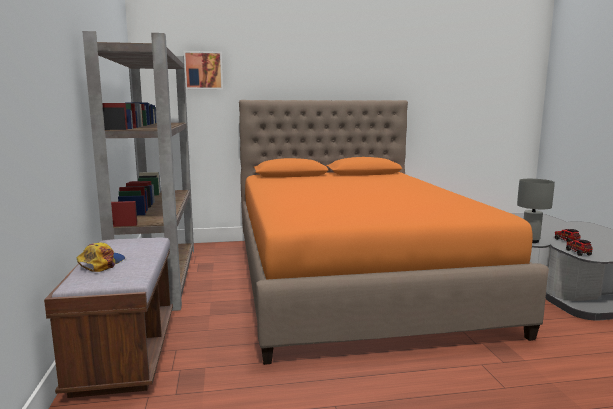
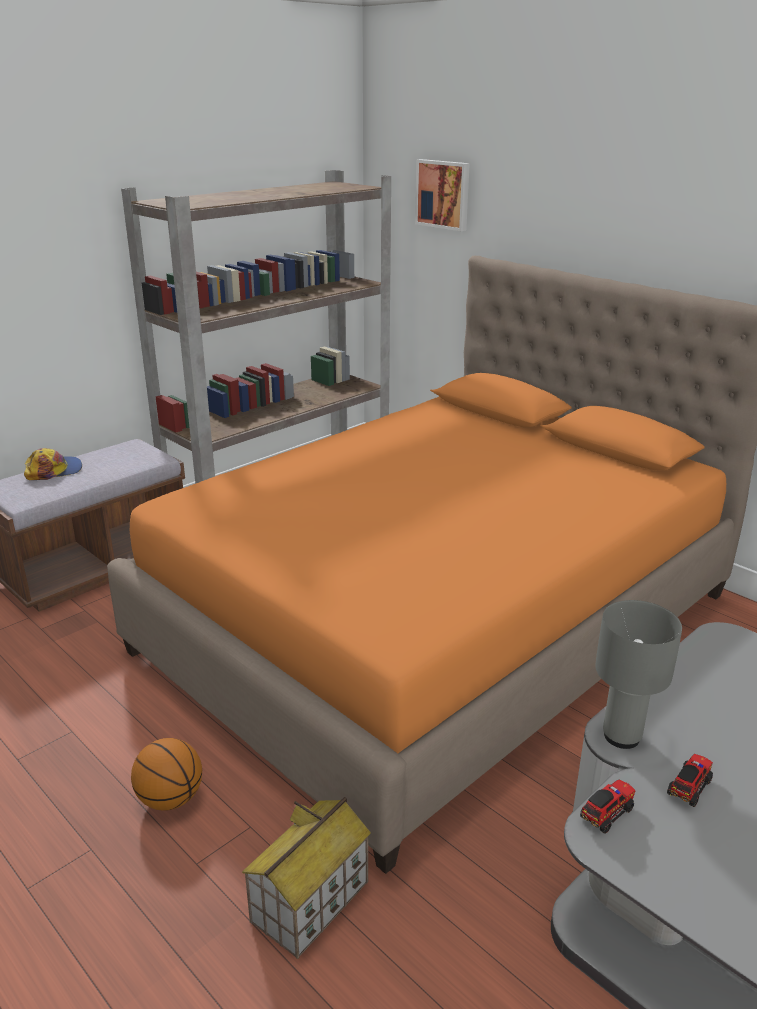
camera: 55 degrees right, 15 degrees up
(441, 383) = (170, 799): none -> basketball
(548, 362) = (310, 902): none -> toy house

